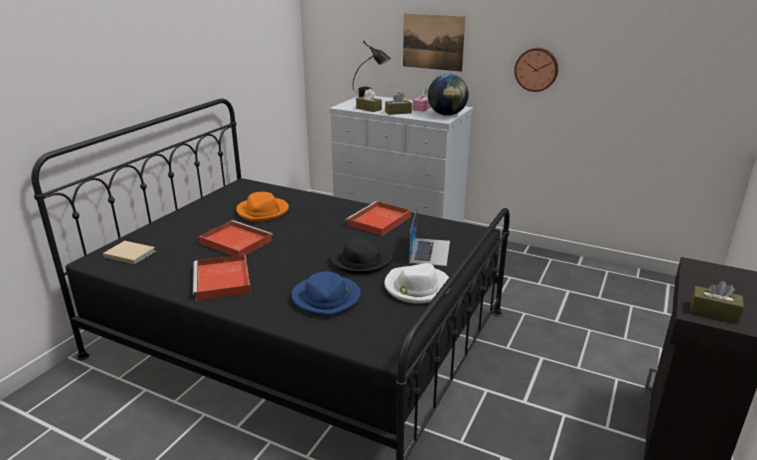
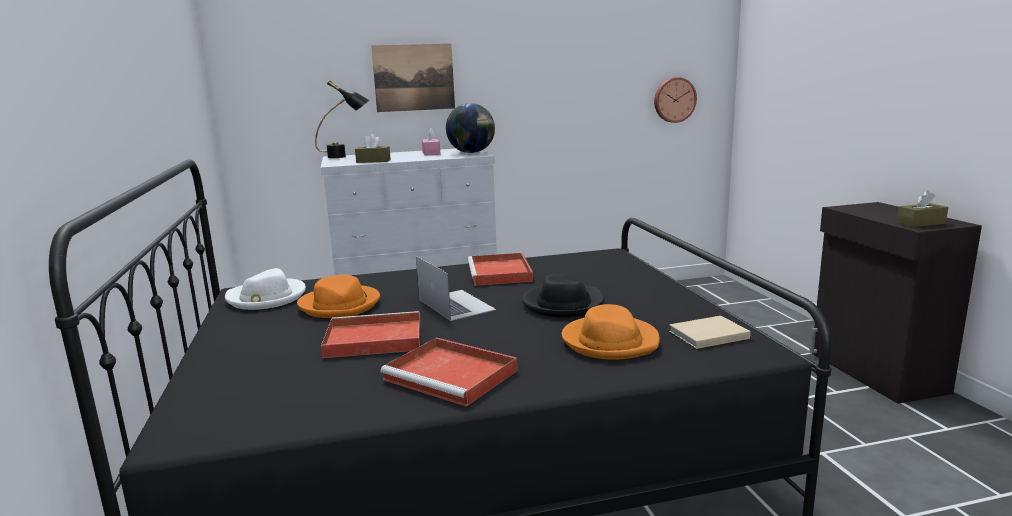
camera: 40 degrees left, 10 degrees down
(129, 254) = (228, 408): beige book -> beige book (706, 335)
(327, 298) = (610, 341): blue hat -> orange hat
(398, 112) = (415, 158): brown tissue box -> none
(416, 287) = (663, 303): white hat -> white hat (266, 298)
(430, 251) = (606, 277): laptop -> laptop (456, 304)
(536, 69) = (537, 95): wall clock -> wall clock (674, 100)

